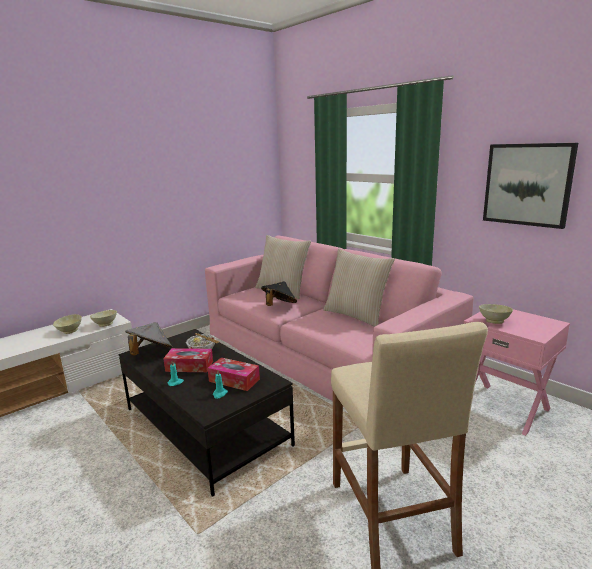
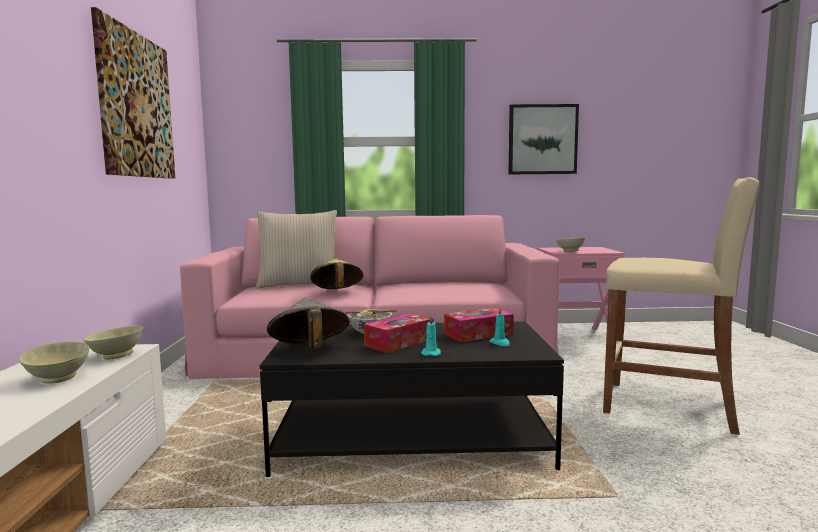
camera: 50 degrees left, 10 degrees down
(190, 170) = (136, 105): none -> picture
(279, 306) = (337, 292): black hat -> beige hat
(356, 315) = (432, 283): beige pillow -> none

